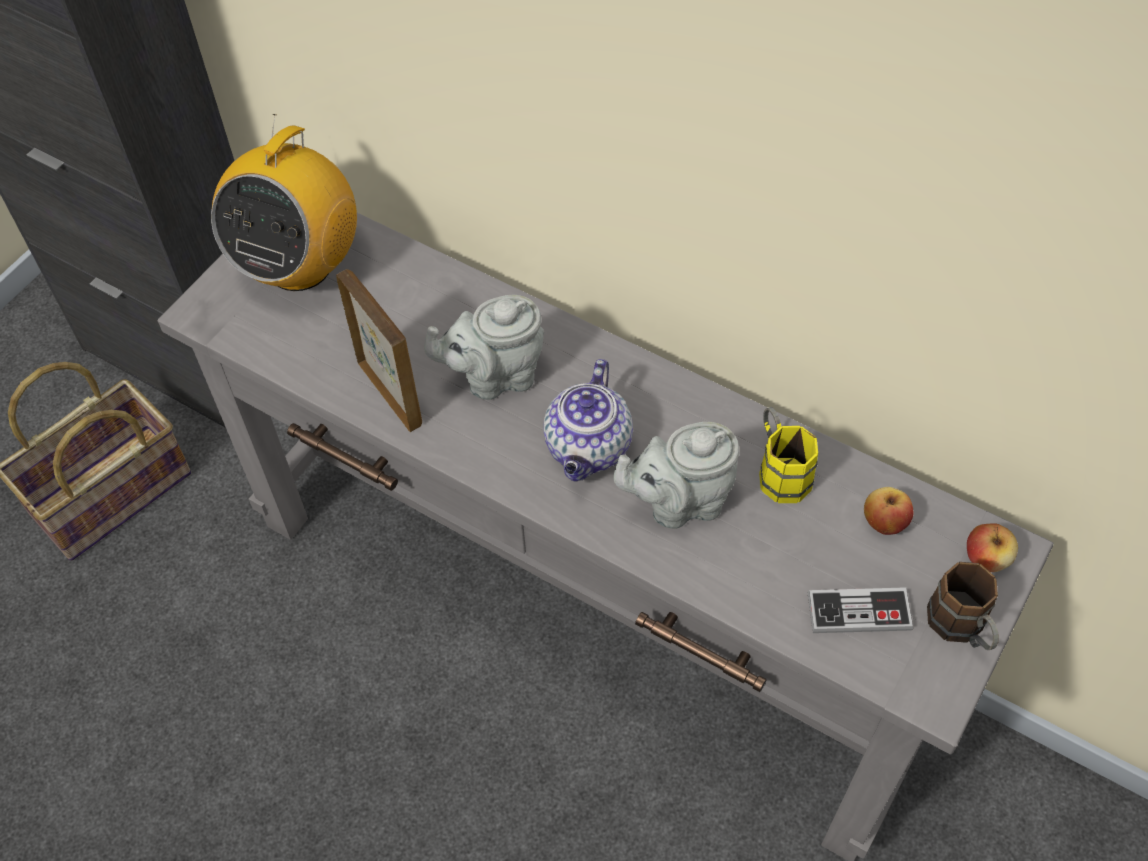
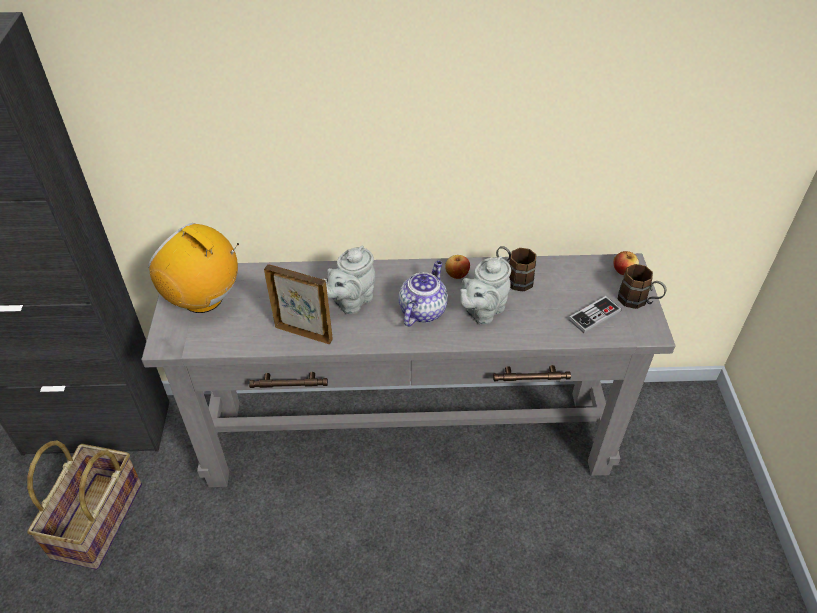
camera: 35 degrees left, 10 degrees down
(299, 265) = (204, 299): radio -> radio turned 135 degrees clockwise
(589, 449) = (422, 310): teapot -> teapot turned 135 degrees counterclockwise
(779, 470) = (513, 278): yellow mug -> brown mug
(884, 522) = (573, 277): apple -> apple (457, 274)

